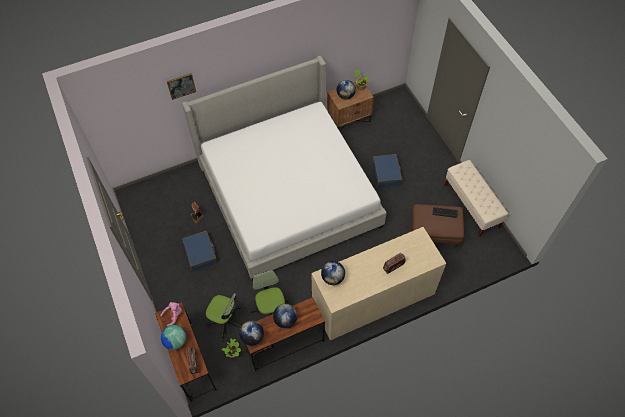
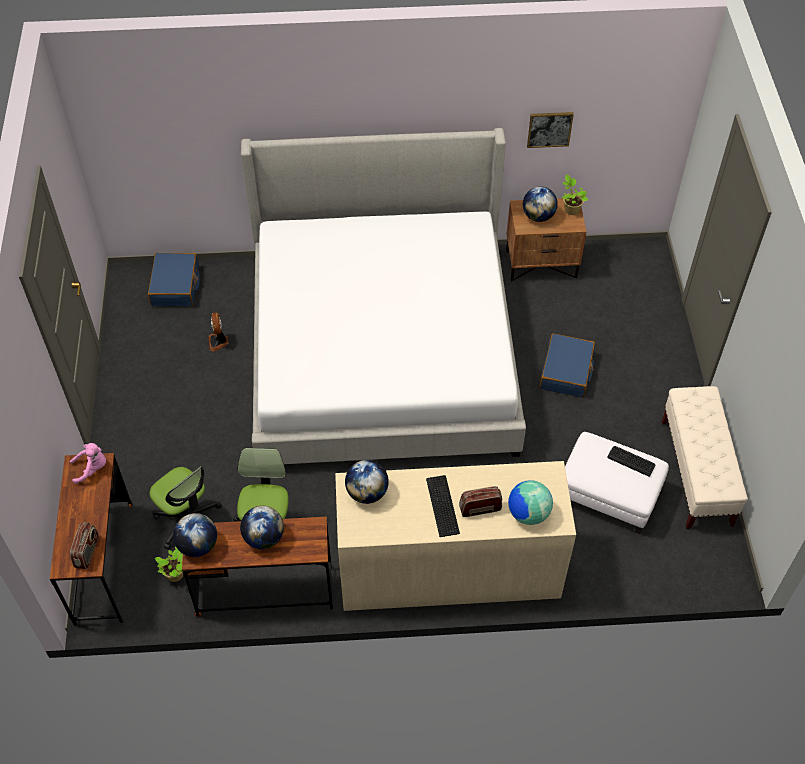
camera: 20 degrees right, 5 degrees down
(175, 341) = (75, 509): globe -> globe (528, 513)
(181, 86) = (246, 110): picture -> picture (549, 129)
(200, 253) = (197, 401): blue suitcase -> blue suitcase (175, 286)
(374, 272) = (441, 507): none -> keyboard
(434, 232) = (608, 495): brown ottoman -> white ottoman

